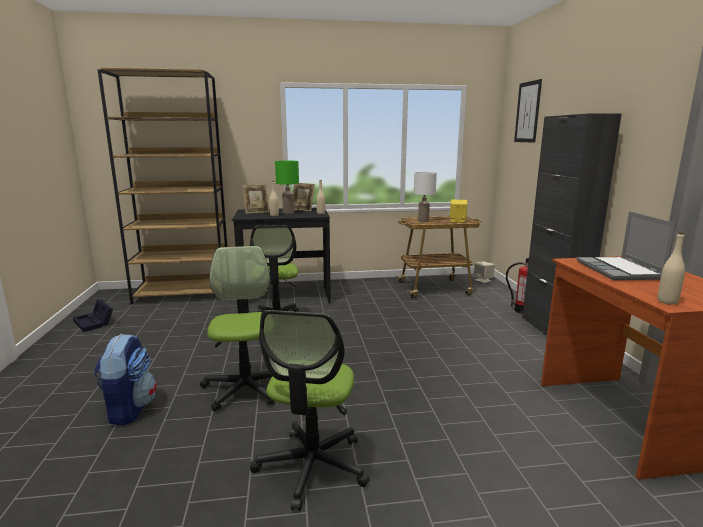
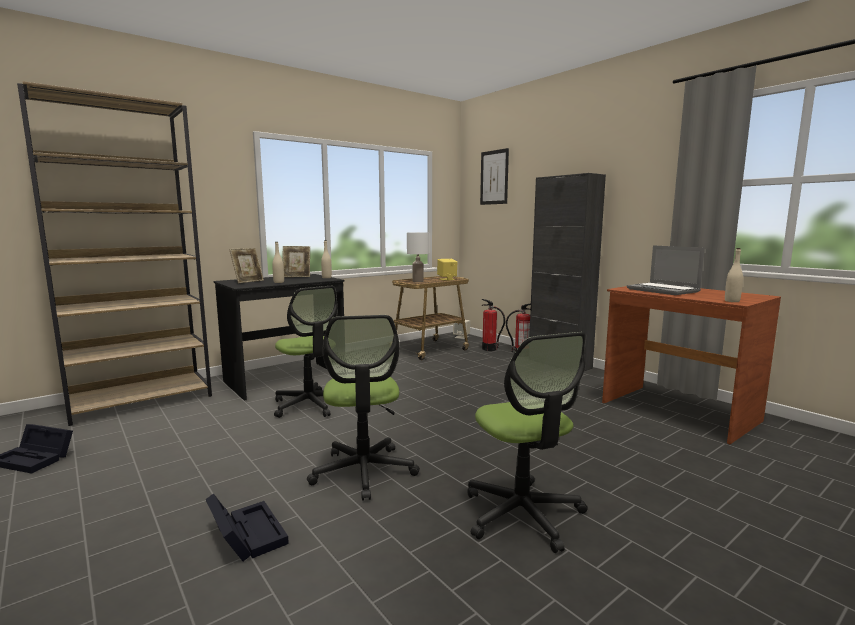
camera: 30 degrees left, 5 degrees down
(129, 409) = (246, 534): backpack -> black storage box
(246, 388) = (364, 471): office chair -> office chair turned 150 degrees counterclockwise
(288, 212) = (287, 279): green table lamp -> none
(495, 298) = (489, 349): none -> fire extinguisher

